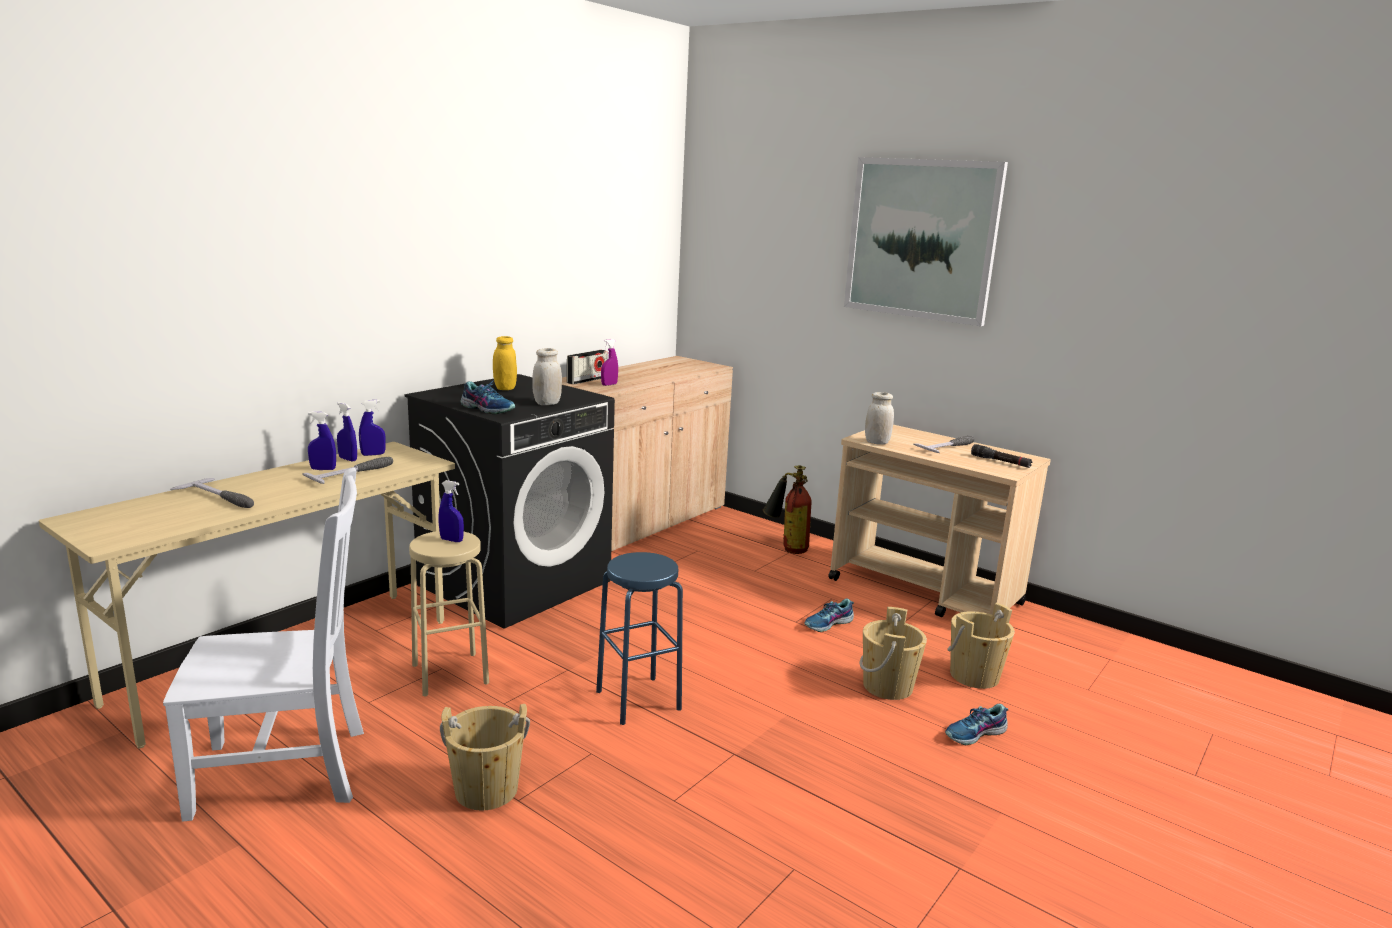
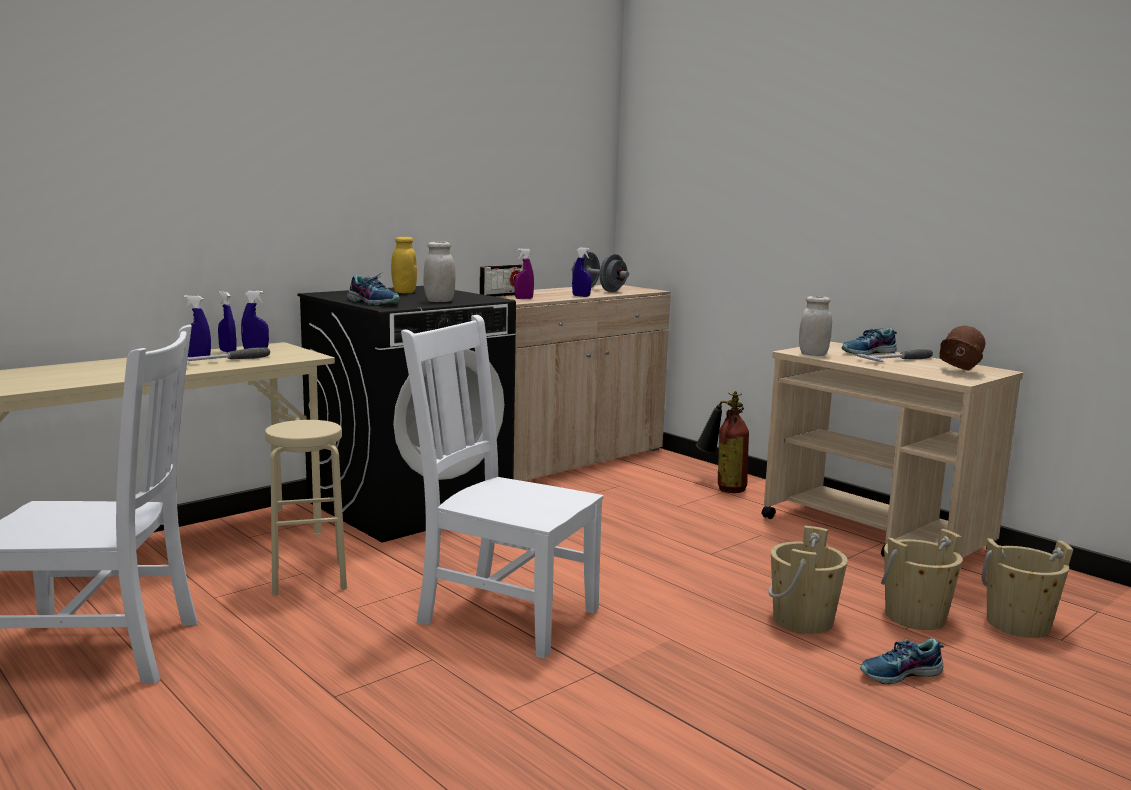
camera: 10 degrees right, 5 degrees down
(220, 498) = (81, 372): hammer -> none
(451, 540) = (311, 426): blue spray bottle -> blue spray bottle (581, 296)
(486, 790) = (303, 684): beige bucket -> beige bucket (1018, 624)
(638, 700) = (503, 614): blue stool -> white chair
(669, 367) = (599, 290): none -> grey dumbbell
(828, 624) = (749, 558): shoe -> shoe (868, 353)
(921, 239) = (869, 129): picture -> none
(1000, 462) = (957, 372): black flashlight -> brown hard hat

